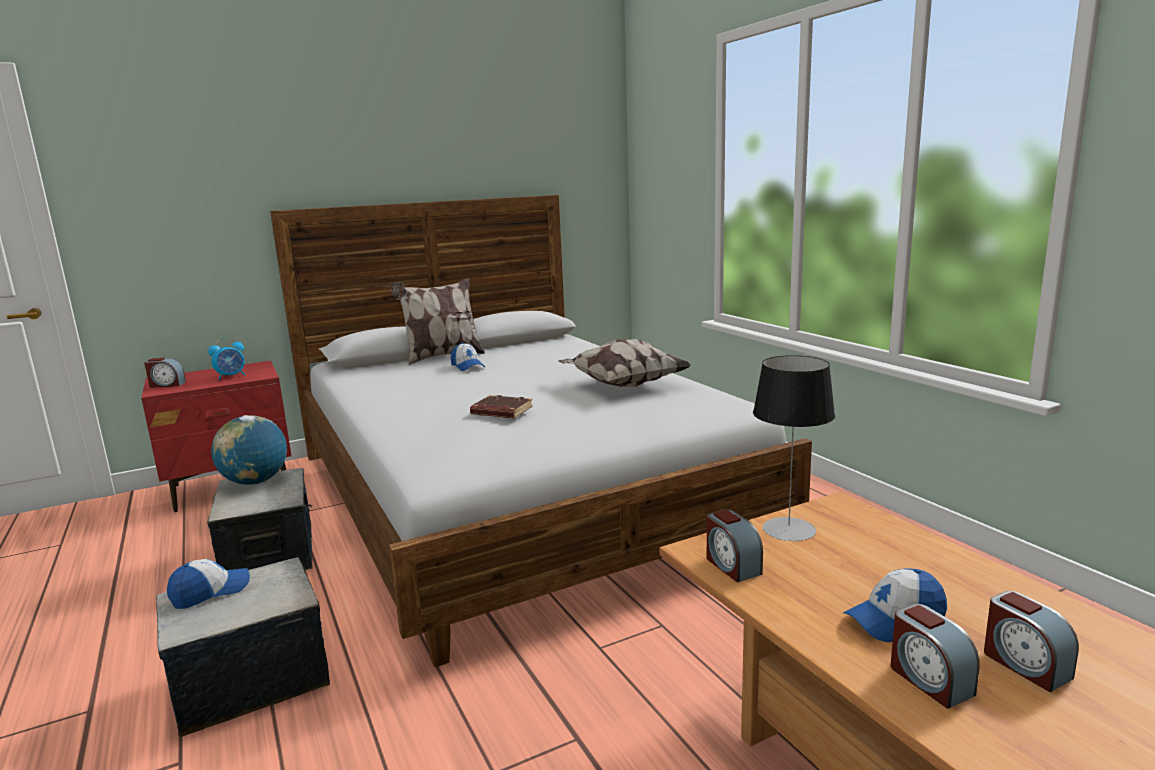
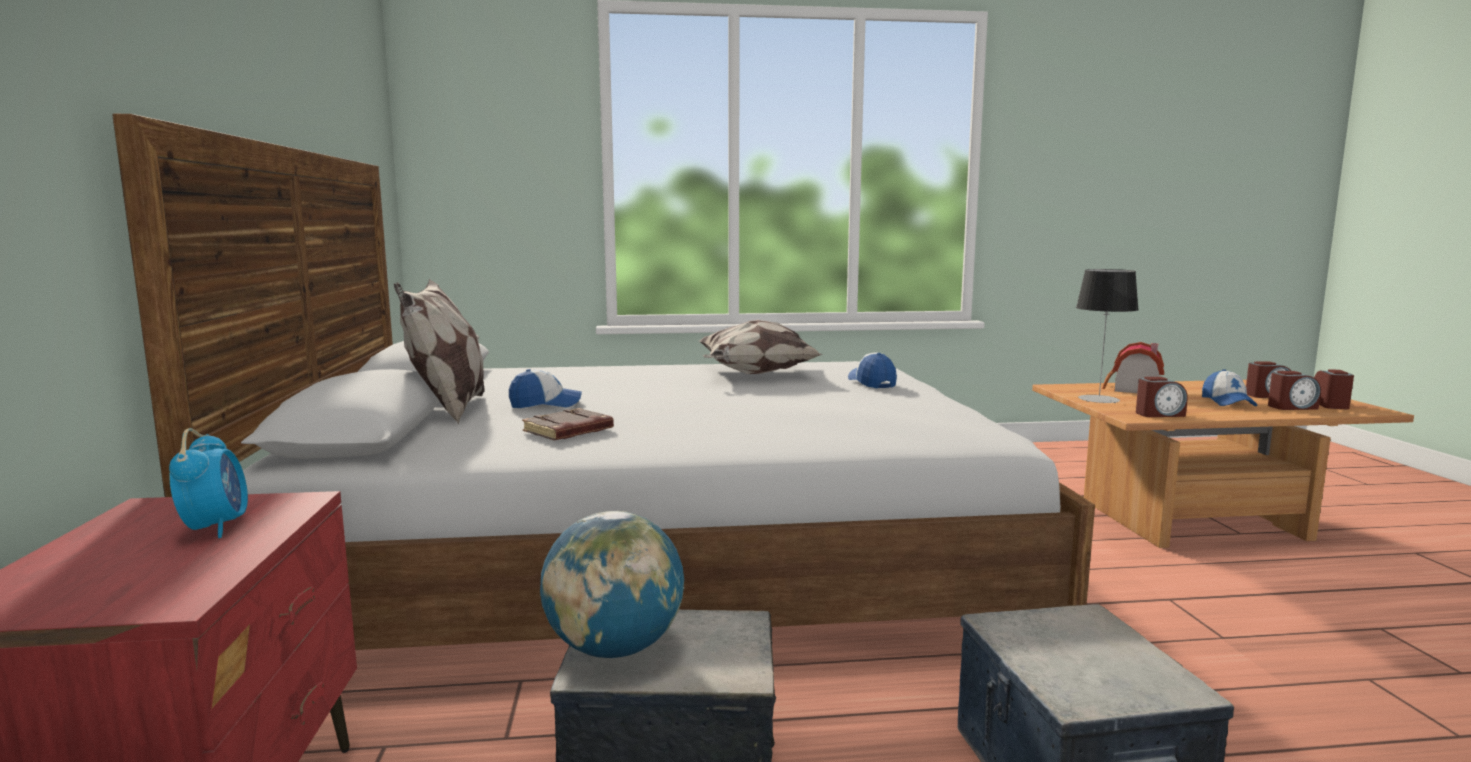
camera: 70 degrees left, 5 degrees down
(167, 385) = (107, 595): alarm clock -> alarm clock (1330, 405)
(210, 592) = (1065, 673): cap -> cap (872, 382)
(500, 412) = (815, 402): brown book -> brown book (568, 431)
(898, 549) = (1132, 389): none -> toy house

